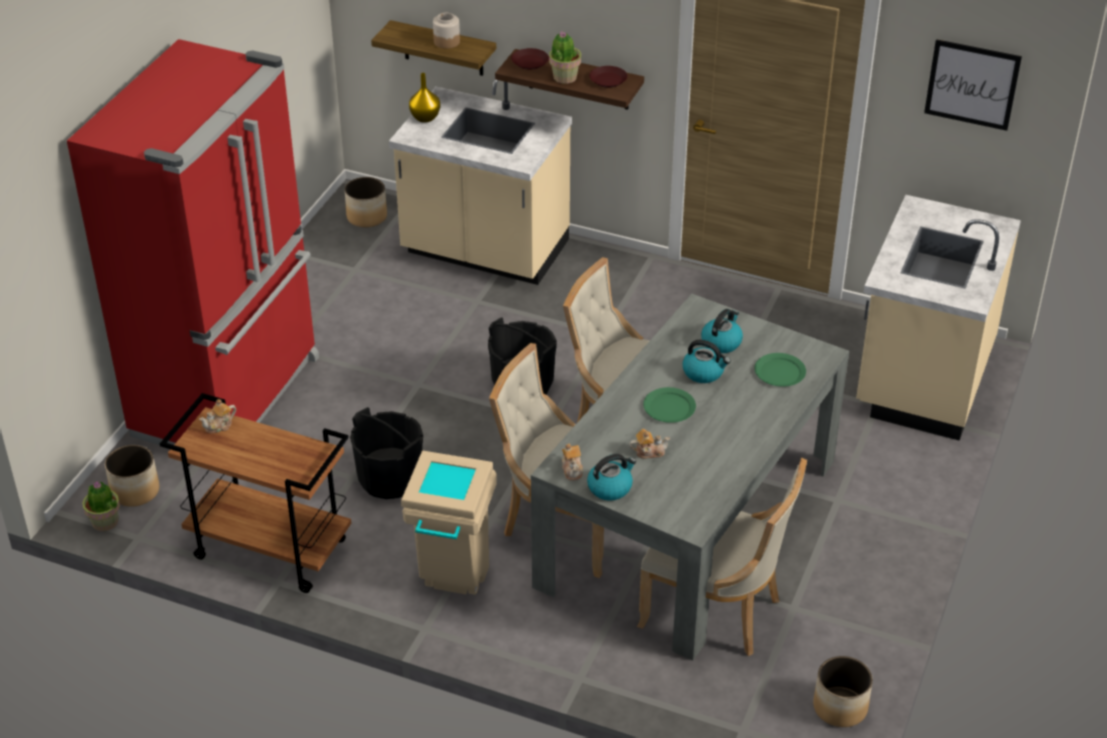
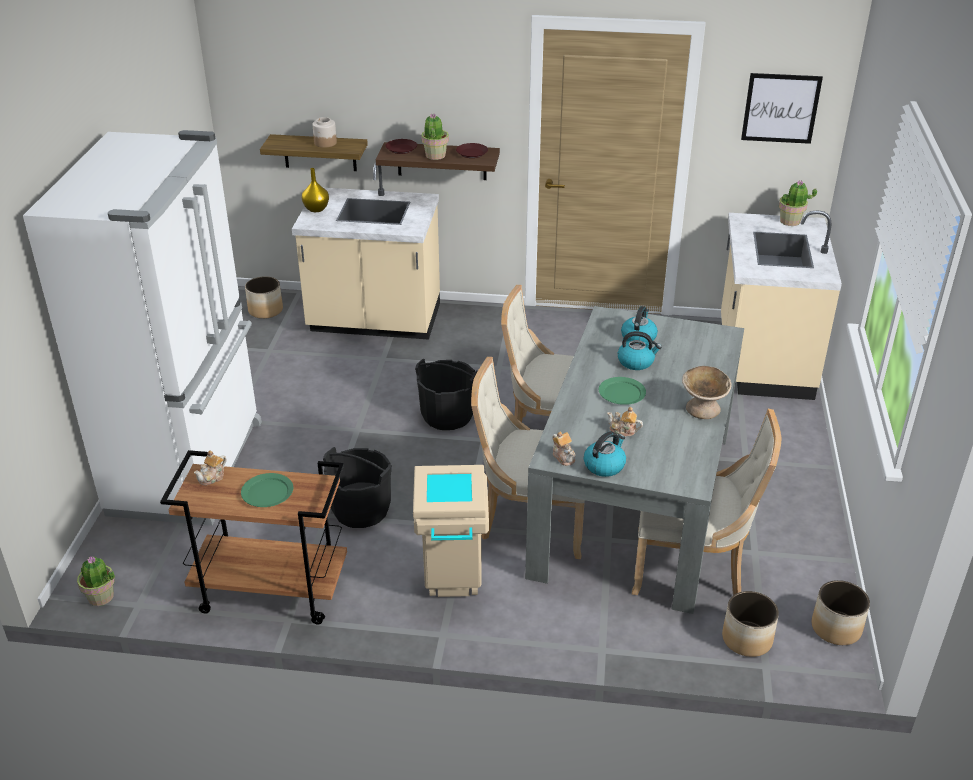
camera: 15 degrees left, 5 degrees down
(135, 491) = (123, 564): planter -> planter (747, 639)
(230, 396) = (190, 467): red fridge -> white fridge
(649, 452) = (623, 431): teapot -> teapot turned 135 degrees counterclockwise
(748, 442) = (703, 409): none -> beige bowl
(780, 372) = (698, 352): green plate -> green plate (267, 492)
(974, 219) = (790, 221): none -> potted plant

